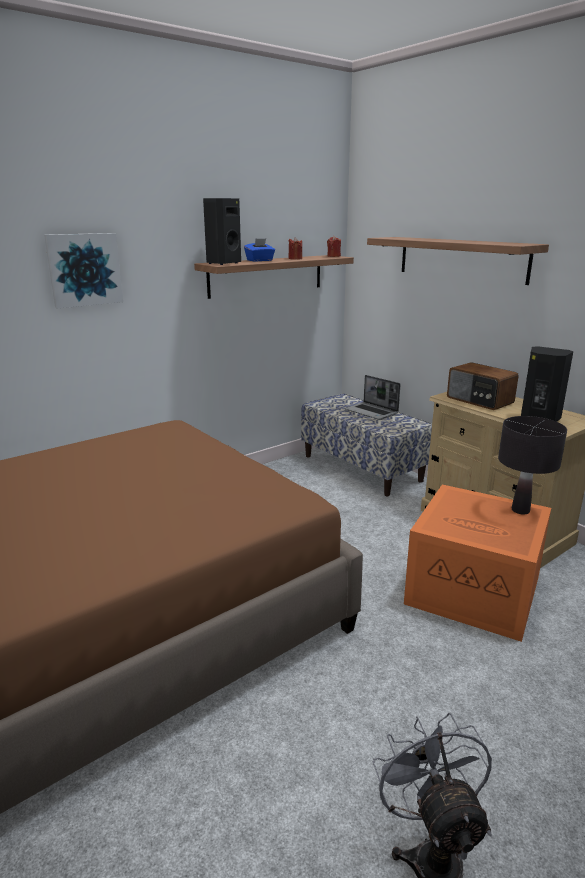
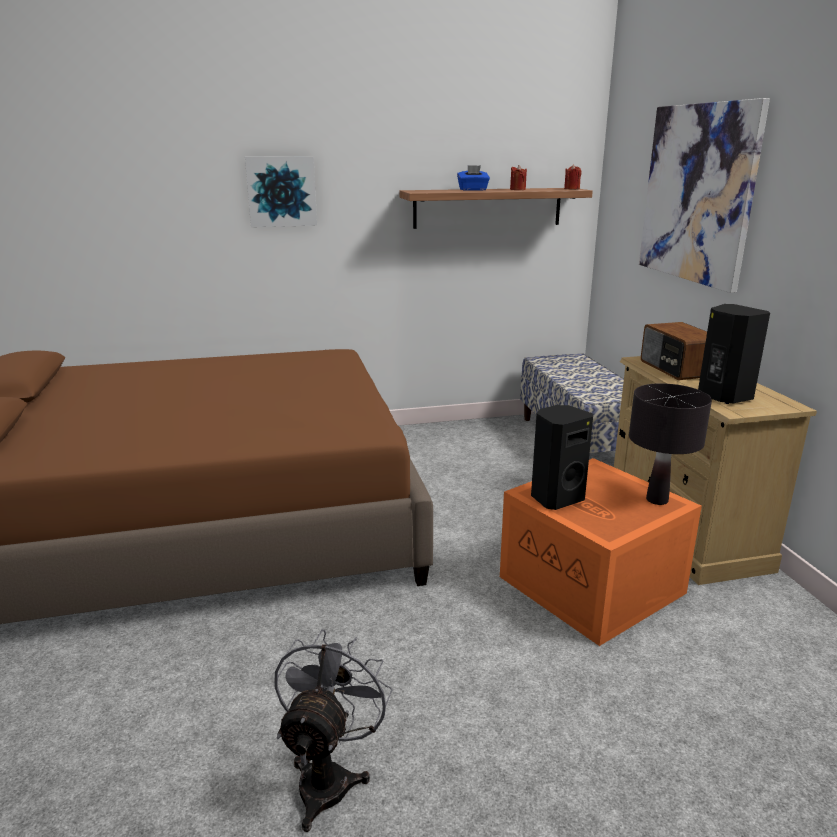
camera: 25 degrees right, 0 degrees up
(222, 263) = (424, 191): black speaker -> black speaker (556, 498)
(372, 412) = (593, 376): laptop -> none
(461, 259) = (697, 194): shelf -> picture

